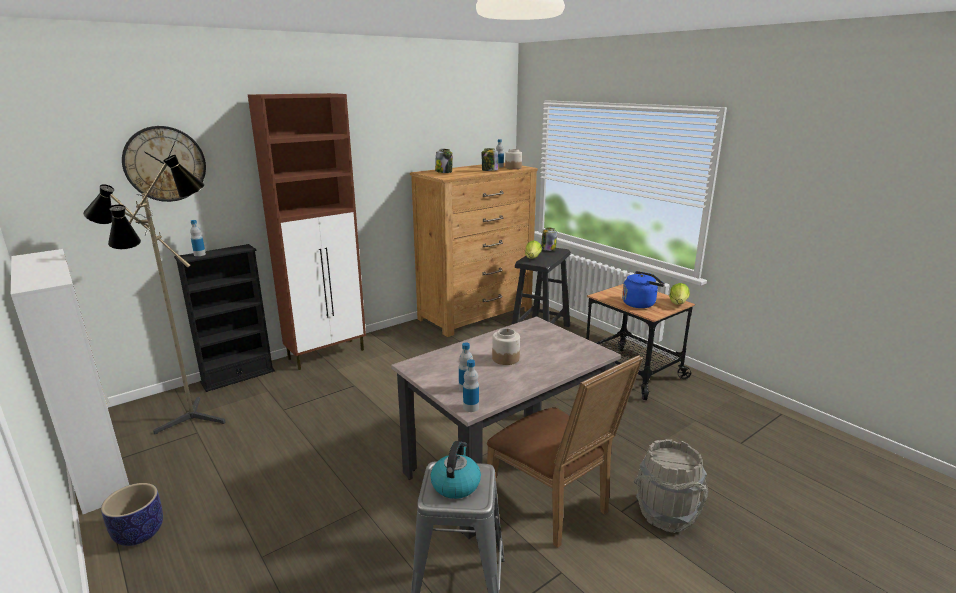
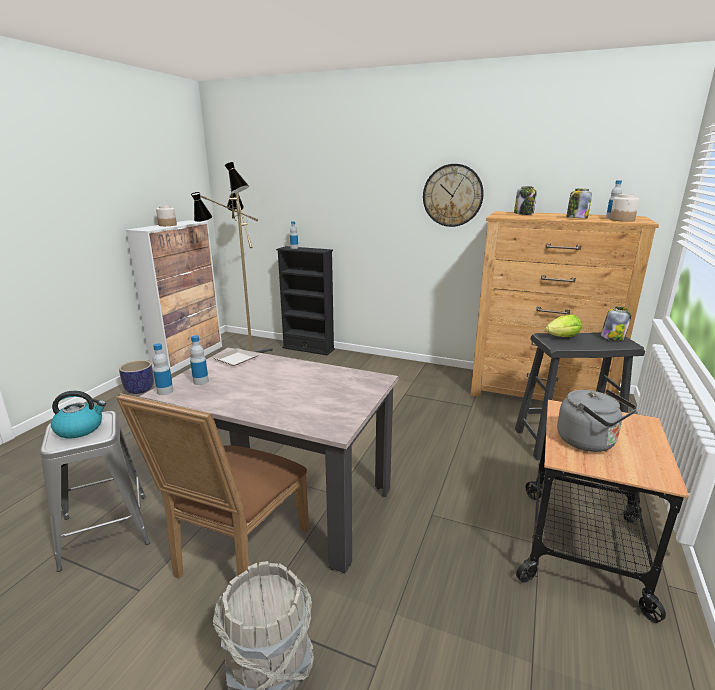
camera: 60 degrees right, 0 degrees up
(165, 164) = (289, 178): wall clock -> wall clock (452, 195)
(327, 354) = (371, 361): brown cabinet -> none
(429, 366) = (234, 359): none -> plate
(505, 358) = (274, 384): jar -> jar (168, 225)
(640, 304) = (589, 442): blue kettle -> grey kettle
(678, 303) = (654, 477): lettuce -> none

